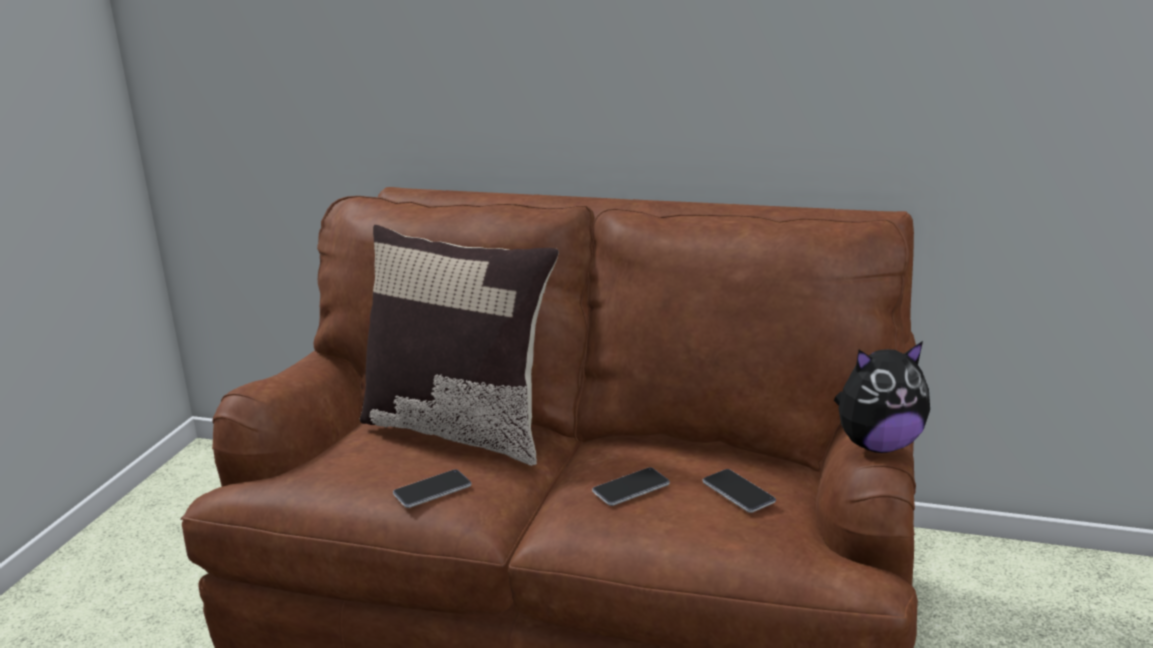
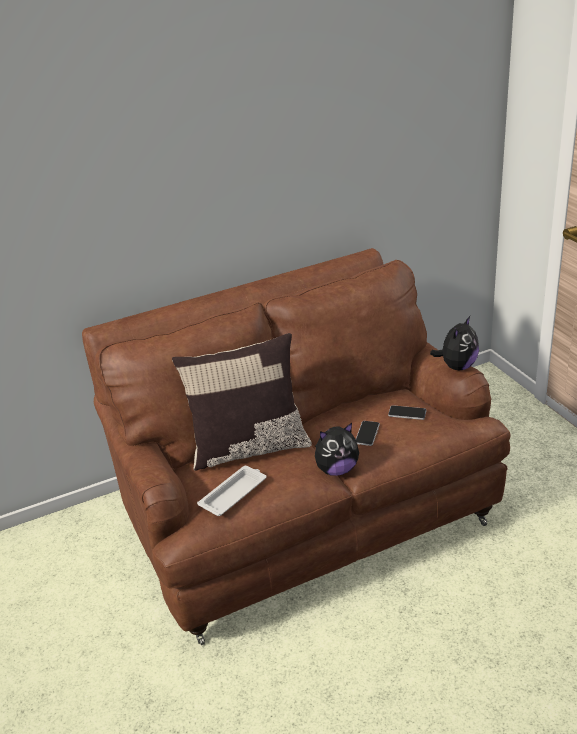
camera: 40 degrees left, 10 degrees up
(349, 469) = (234, 494): none -> white tray
(432, 490) = (289, 481): phone -> none
(523, 514) = (336, 469): none -> plush toy

